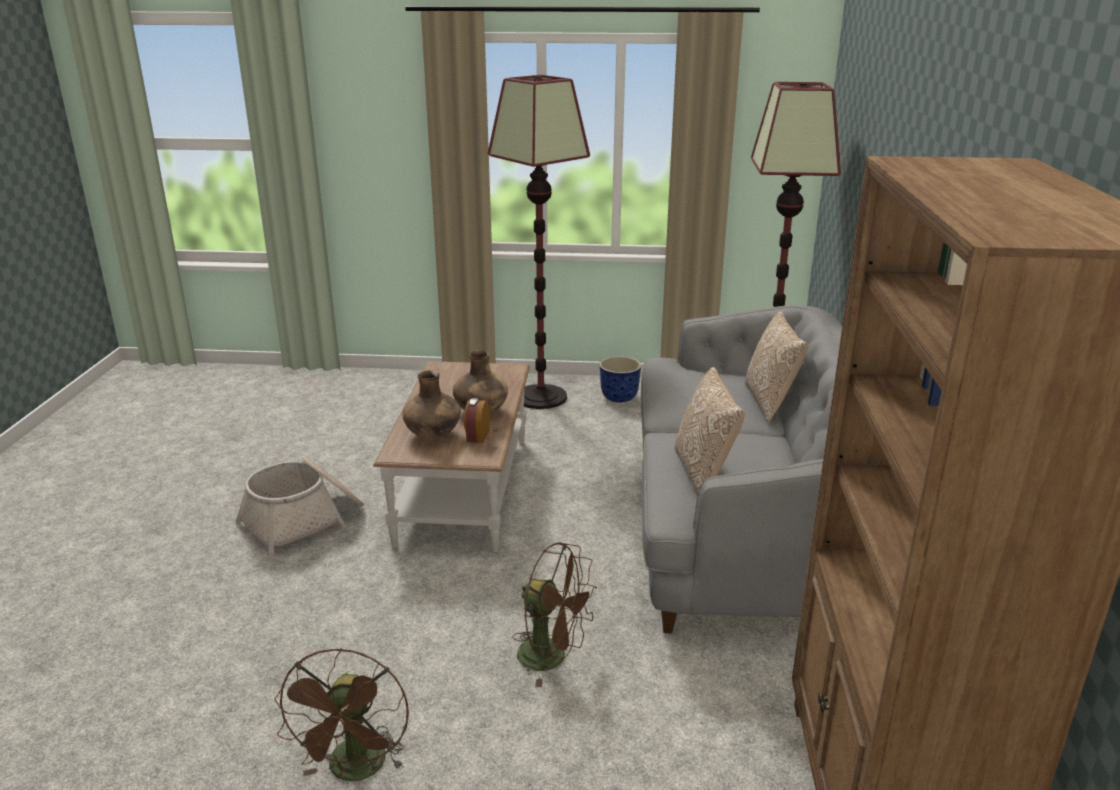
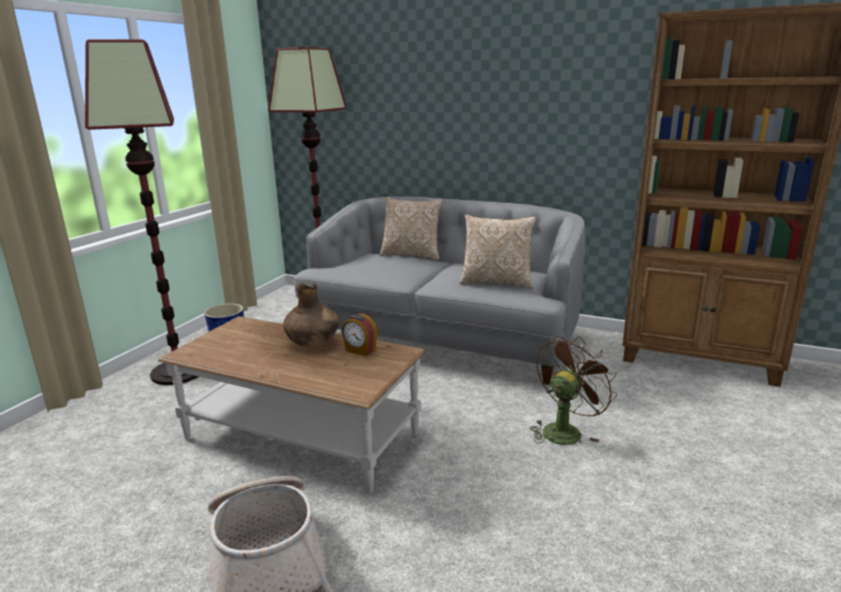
camera: 70 degrees left, 5 degrees down
(356, 771) = (693, 548): brown fan -> none
(433, 435) = (338, 369): brown vase -> none

